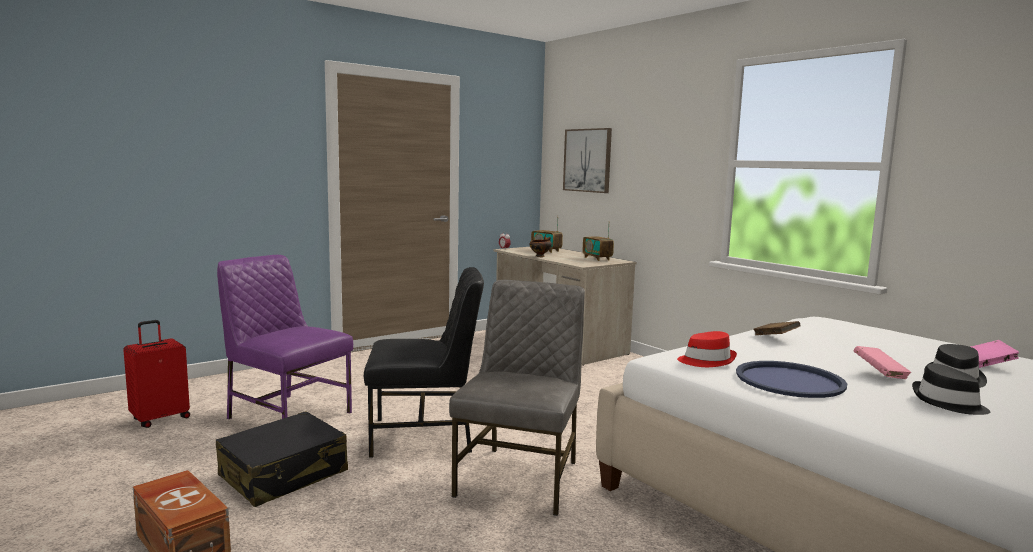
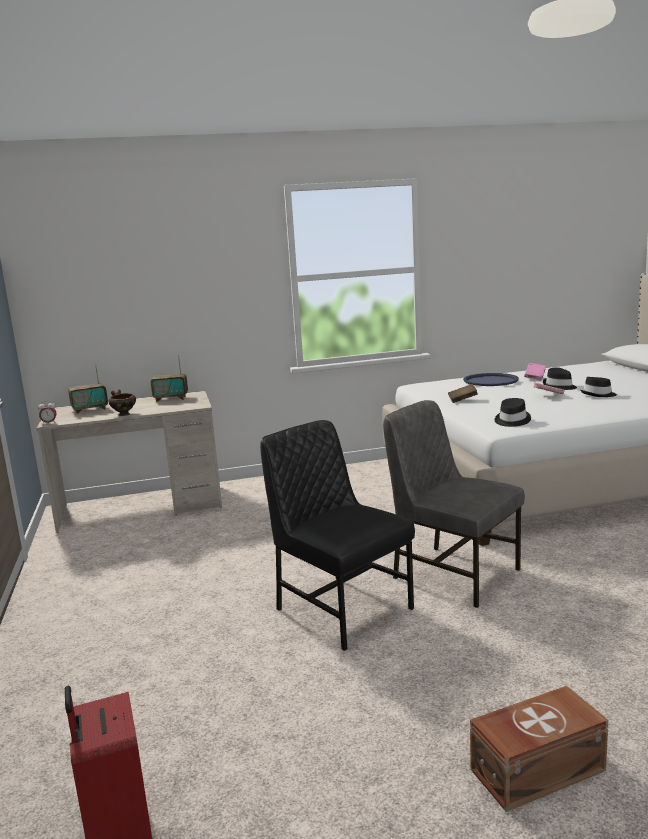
camera: 65 degrees left, 5 degrees up
(284, 474) = (392, 701): black suitcase -> none
(287, 415) = (210, 699): purple chair -> none
(424, 436) = (341, 608): black chair -> black chair turned 60 degrees counterclockwise
(587, 160) = (101, 293): picture -> none
(706, 360) = (511, 421): red hat -> black hat
(789, 381) = (558, 412): blue tray -> blue tray (490, 381)

